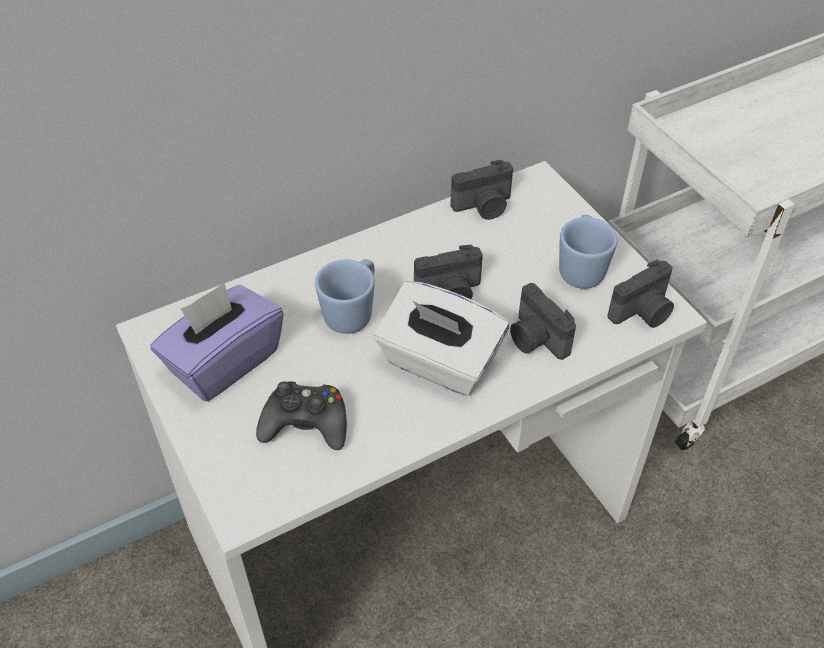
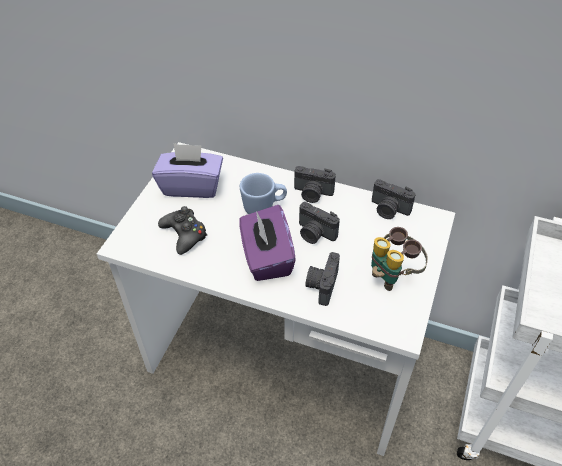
camera: 50 degrees right, 0 degrees up
(439, 363) = (266, 257): white tissue box -> purple tissue box
(581, 268) = (392, 274): blue mug -> binoculars
(643, 313) = (391, 320): camera -> camera (312, 194)

